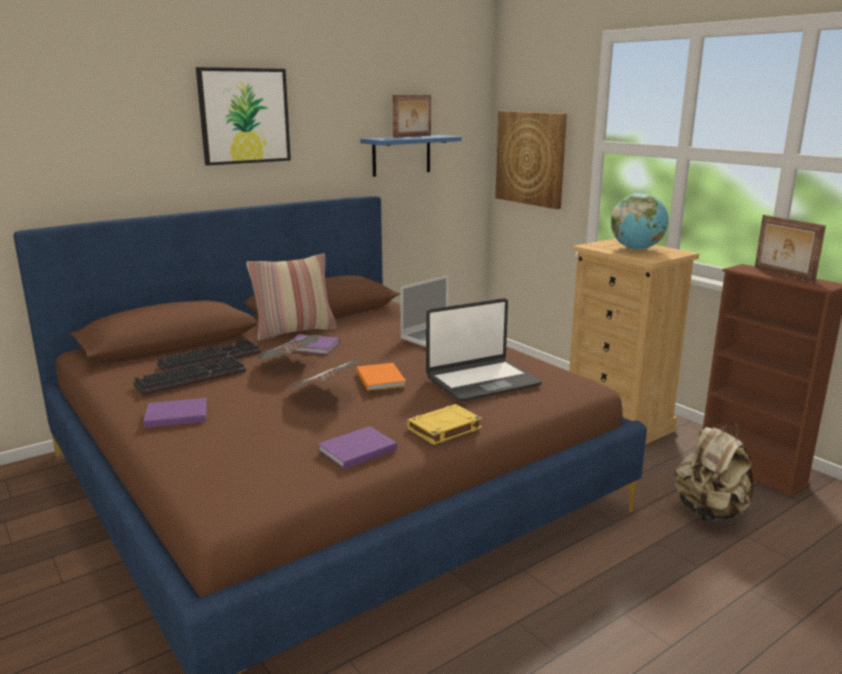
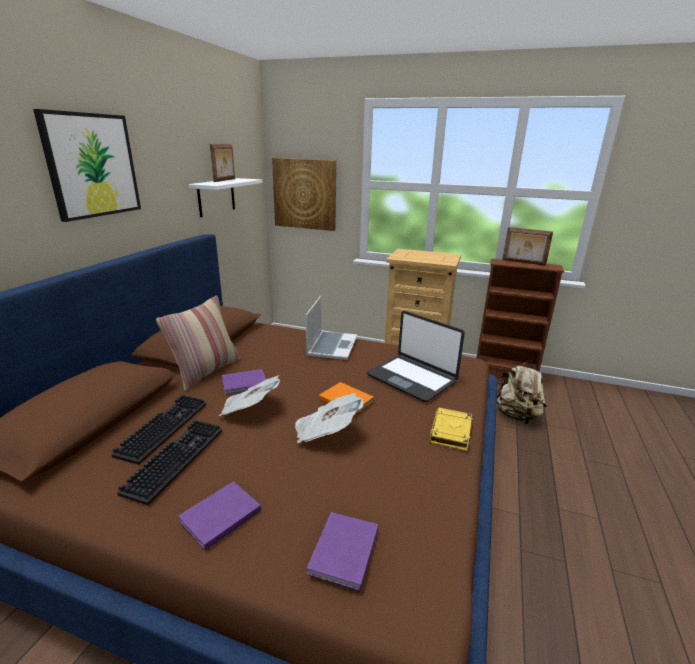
camera: 35 degrees left, 5 degrees up
(355, 450) = (428, 483): purple book -> purple book (342, 553)
(401, 155) = (216, 197): blue shelf -> white shelf
(482, 381) = (412, 378): laptop -> laptop turned 105 degrees clockwise
(636, 249) = (426, 256): globe -> none

